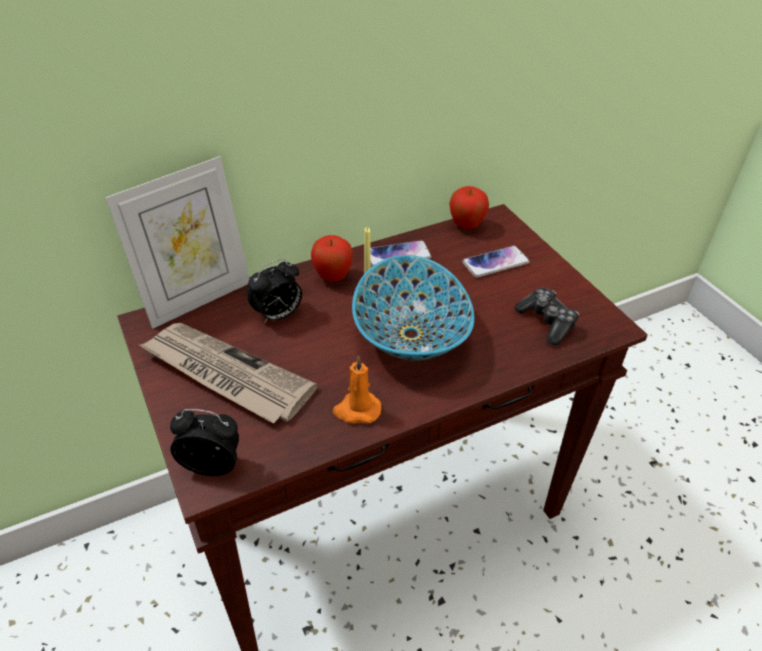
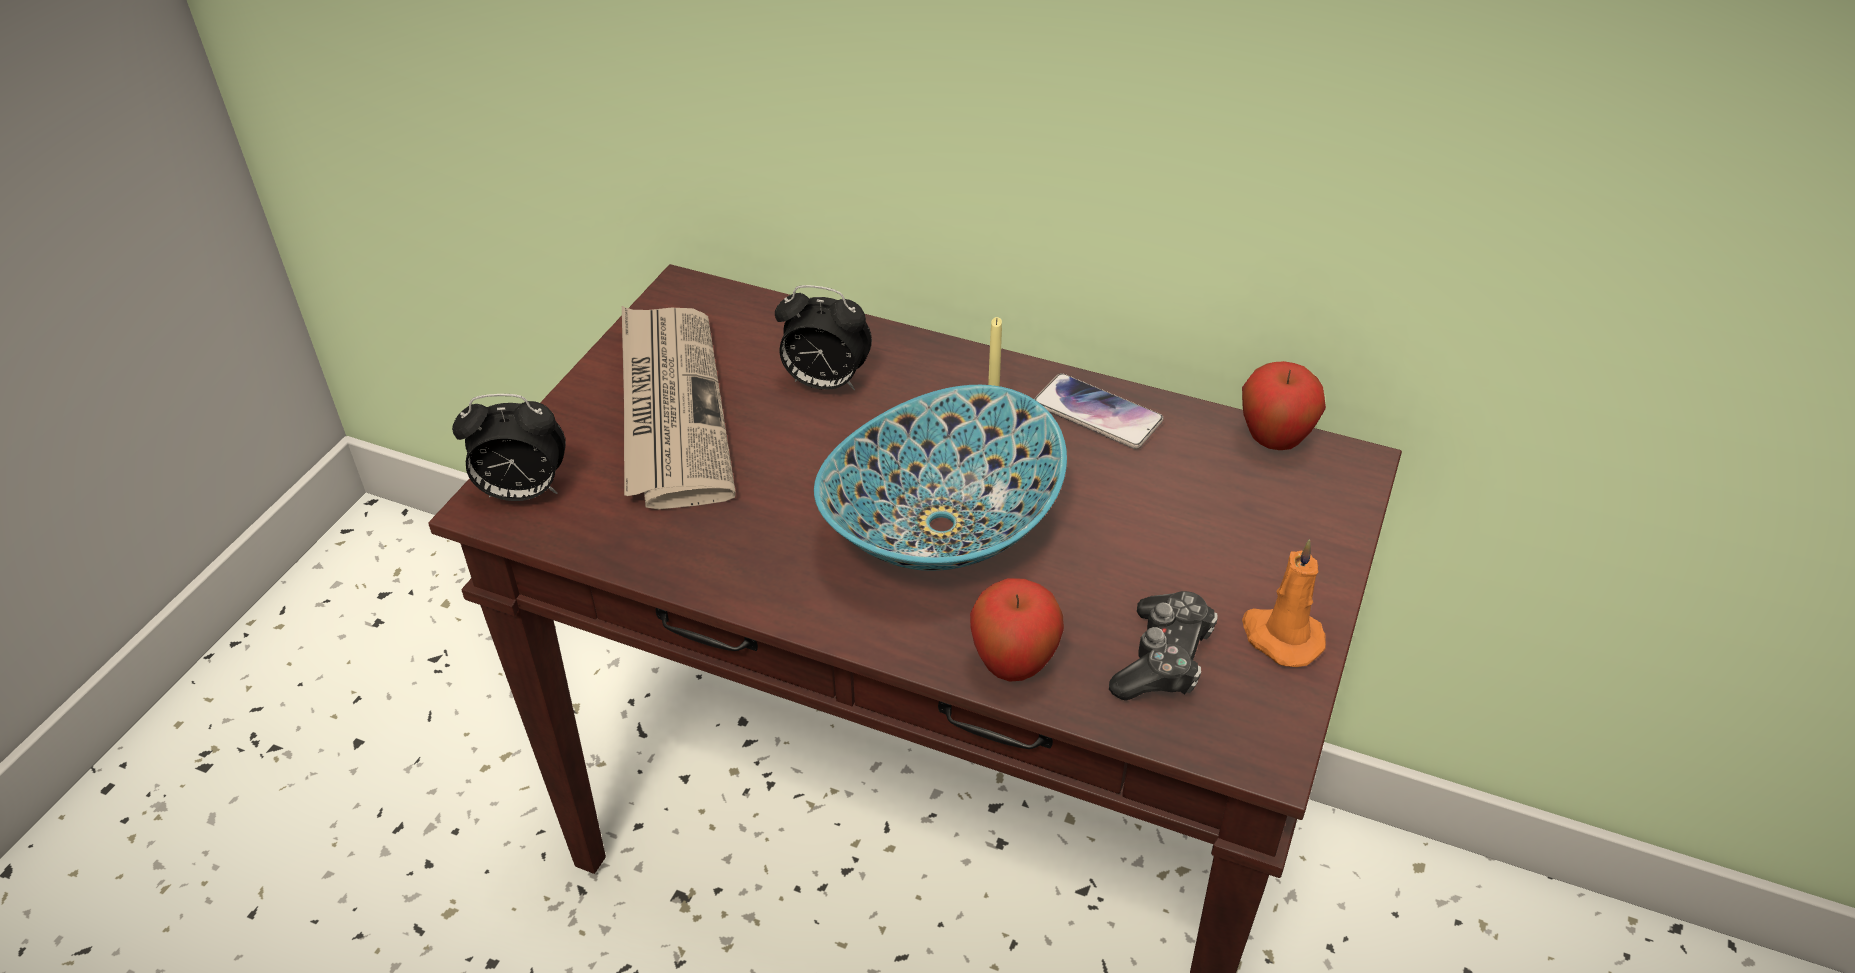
camera: 50 degrees right, 0 degrees up
(197, 298) = (771, 300): picture frame -> none
(213, 464) = (522, 493): alarm clock -> alarm clock turned 120 degrees clockwise
(333, 277) = (963, 382): apple -> apple (1013, 665)
(356, 410) = (737, 559): orange candle -> orange candle (1280, 637)
(495, 263) = (1228, 523): phone -> none

